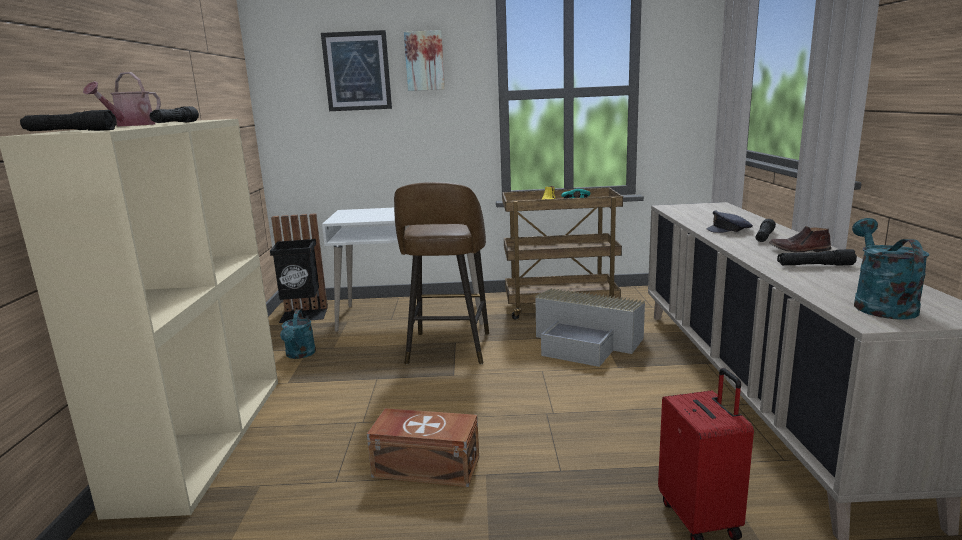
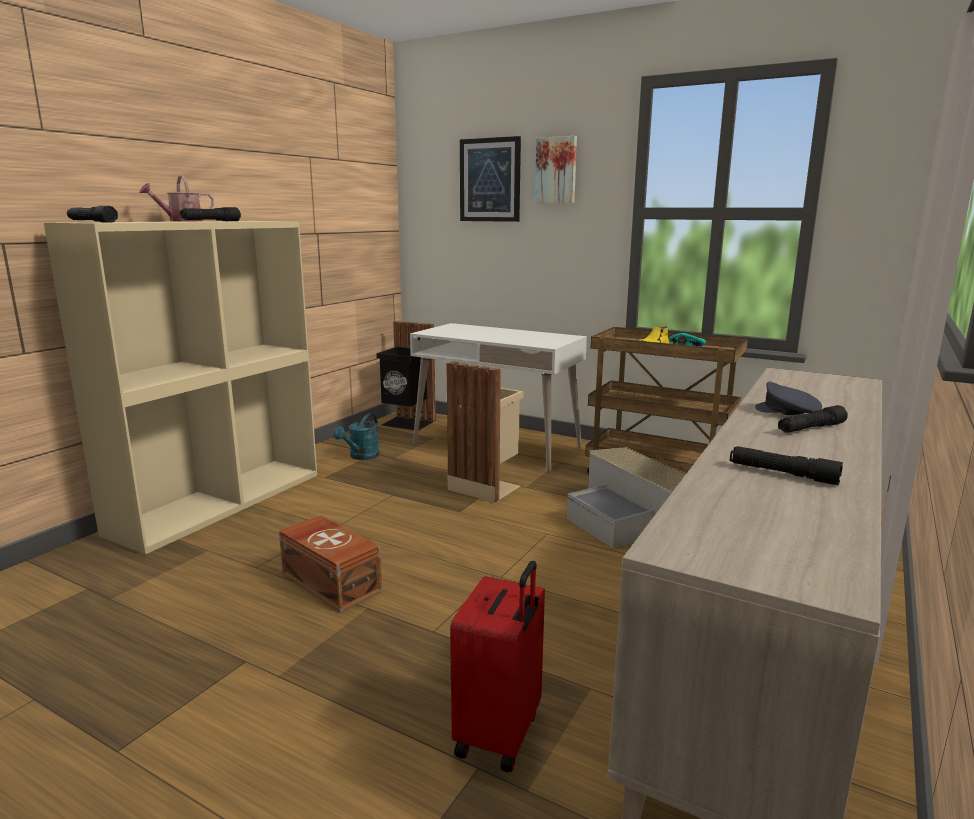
camera: 30 degrees right, 0 degrees up
(448, 349) = (485, 486): brown stool -> beige trash can
(799, 250) = (815, 452): brown shoe -> none
(879, 304) = (737, 536): turquoise watering can -> none

